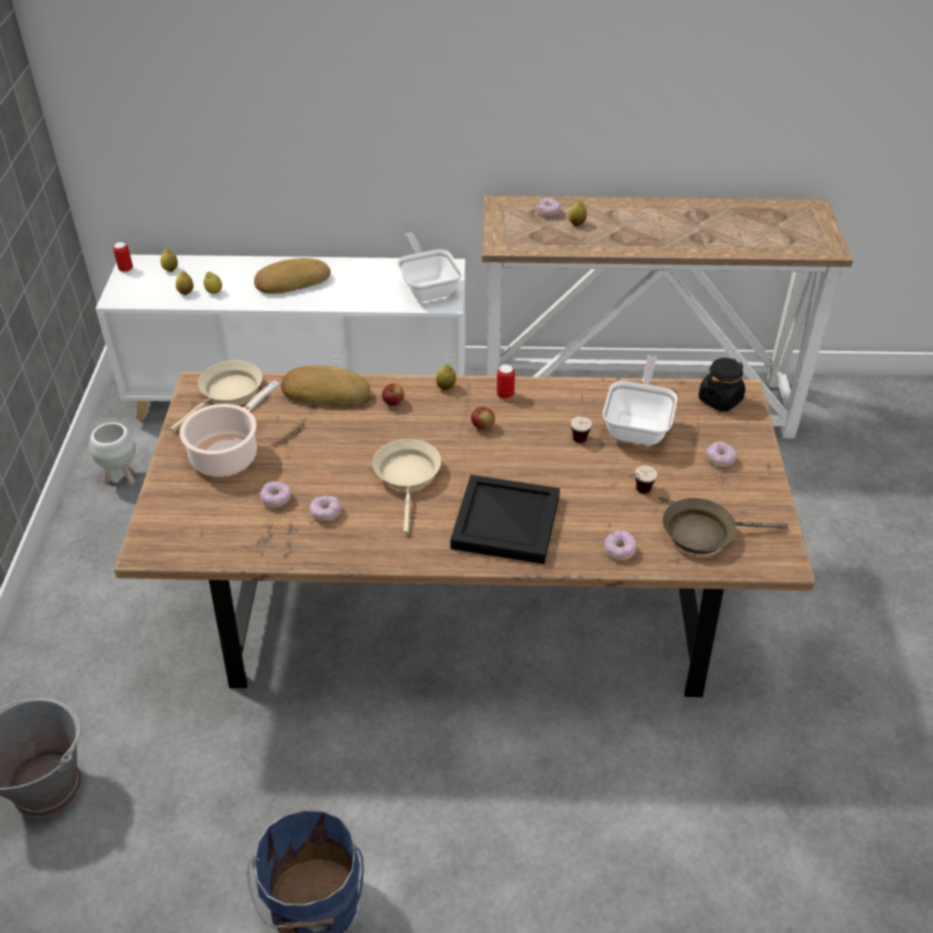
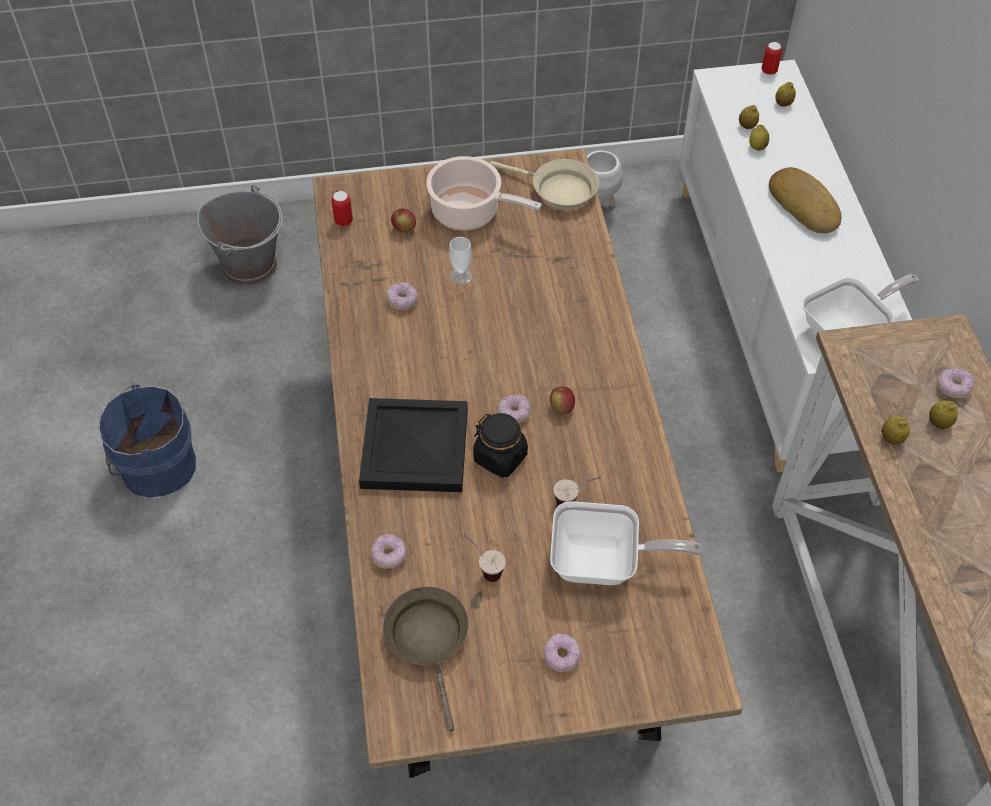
camera: 80 degrees right, 10 degrees up
(276, 499) = (415, 261): donut -> donut (514, 414)
(309, 470) = (461, 276): none -> cup
(325, 391) = (584, 264): bread -> none
(393, 403) = (581, 323): apple -> apple (404, 229)
(408, 477) = (466, 355): beige frying pan -> none
(446, 387) = (622, 364): lemon -> lemon (891, 438)
(505, 395) = (624, 421): can -> can (343, 221)
(720, 399) = (682, 656): black jar -> black jar (500, 457)

